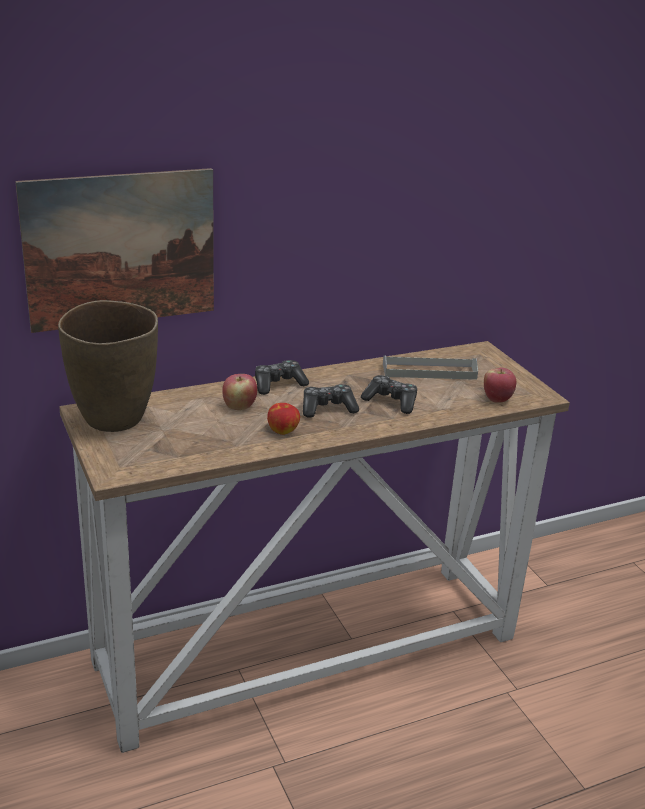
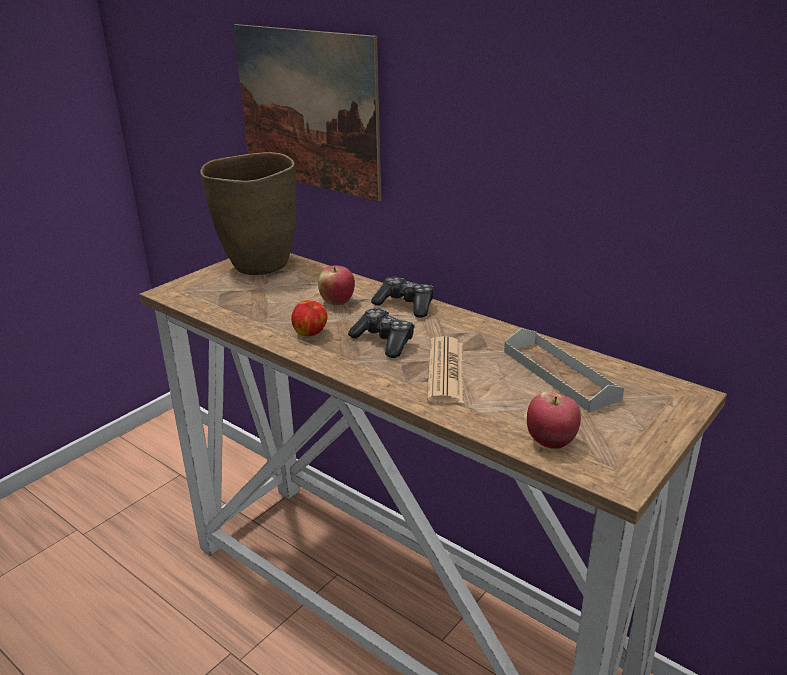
camera: 65 degrees right, 0 degrees up
(391, 401) = (446, 371): game controller -> newspaper

